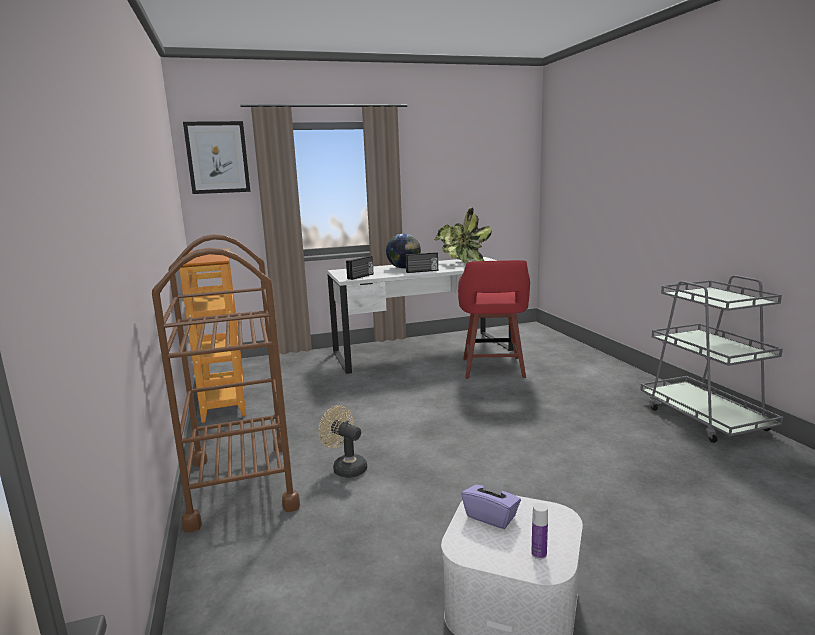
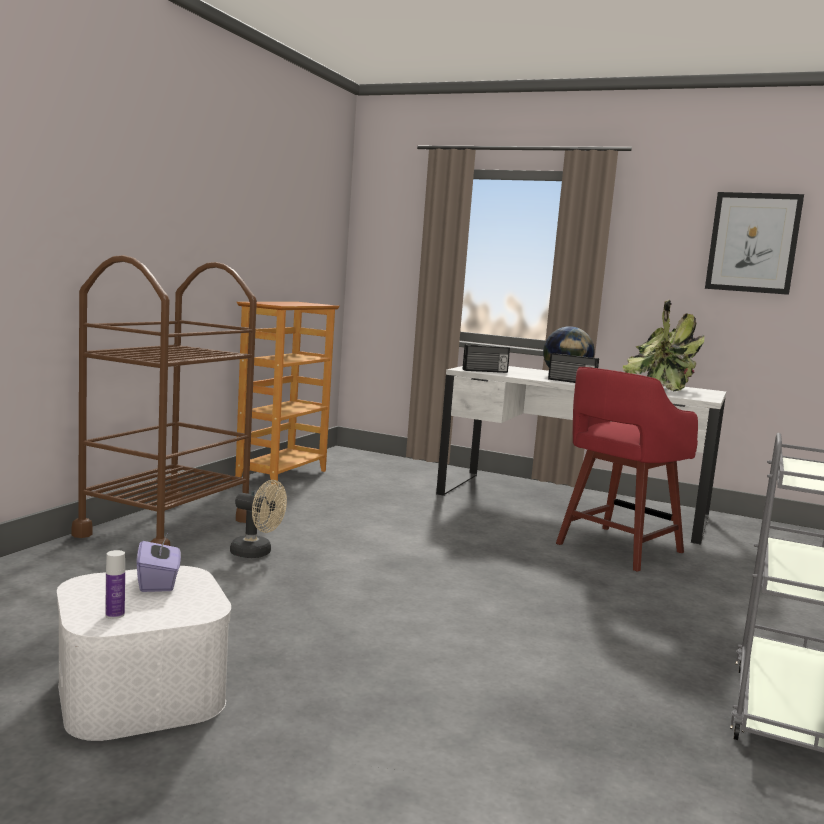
camera: 40 degrees right, 5 degrees down
(217, 157) = (390, 208): picture -> picture (753, 243)
(345, 468) = (257, 553): beige fan -> beige fan turned 120 degrees clockwise

